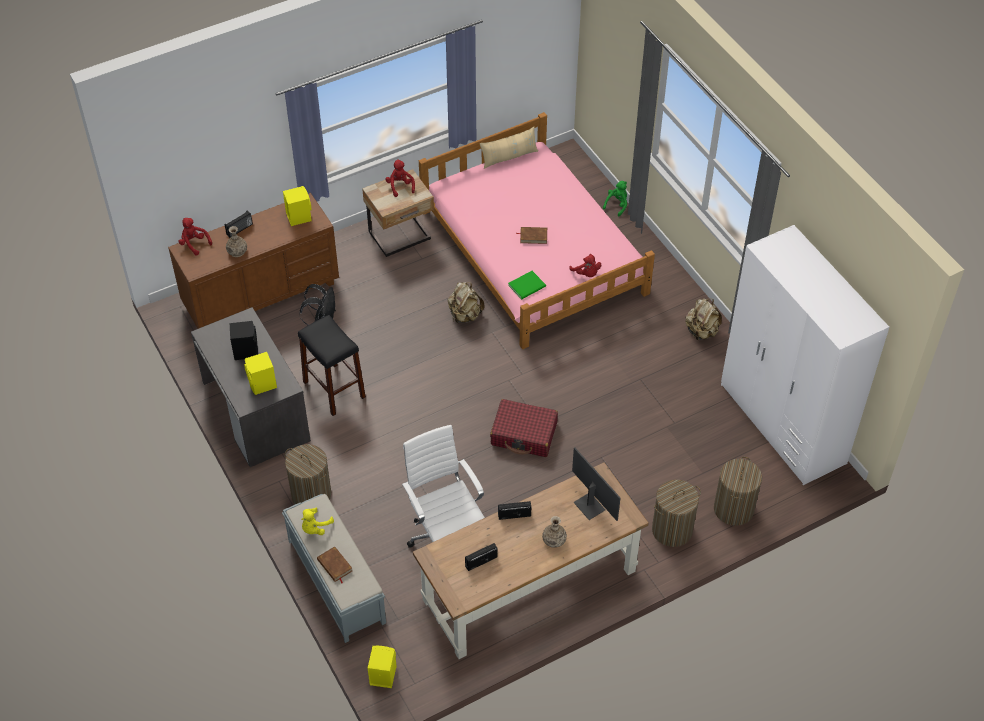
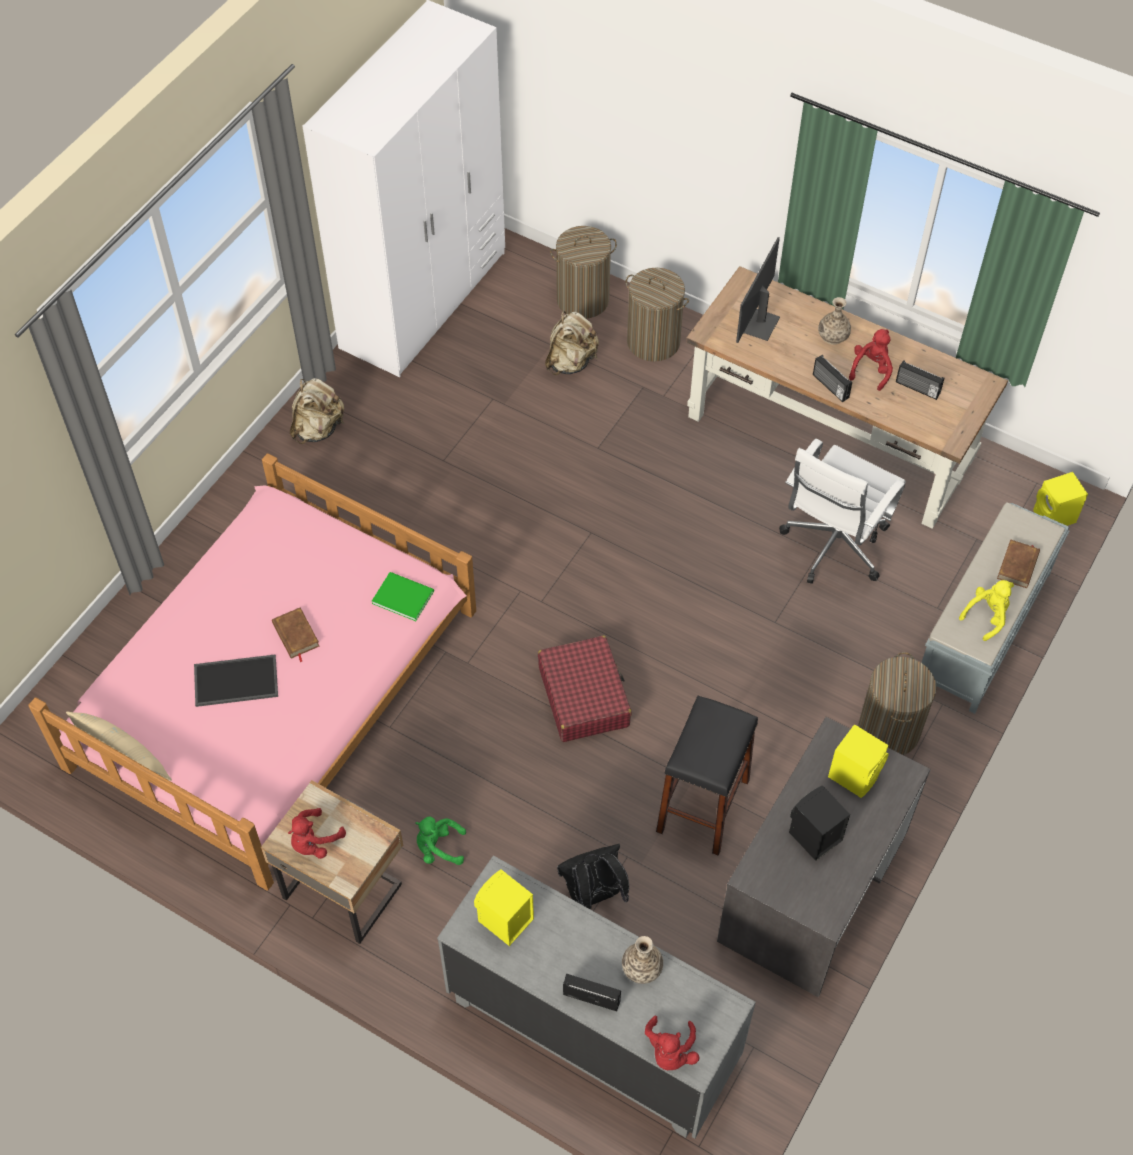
camera: 120 degrees left, 5 degrees up
(261, 294) = (592, 1028): brown dresser -> grey dresser
(315, 528) = (987, 616): yellow plush toy -> yellow plush toy turned 45 degrees counterclockwise
(465, 315) = (456, 712): beige backpack -> beige backpack (570, 362)
(521, 205) = (235, 682): none -> tray
(524, 434) = (619, 541): red suitcase -> red suitcase (584, 696)
(586, 274) = (335, 537): red plush toy -> red plush toy (871, 370)
(617, 205) = (112, 624): green plush toy -> green plush toy (438, 848)

